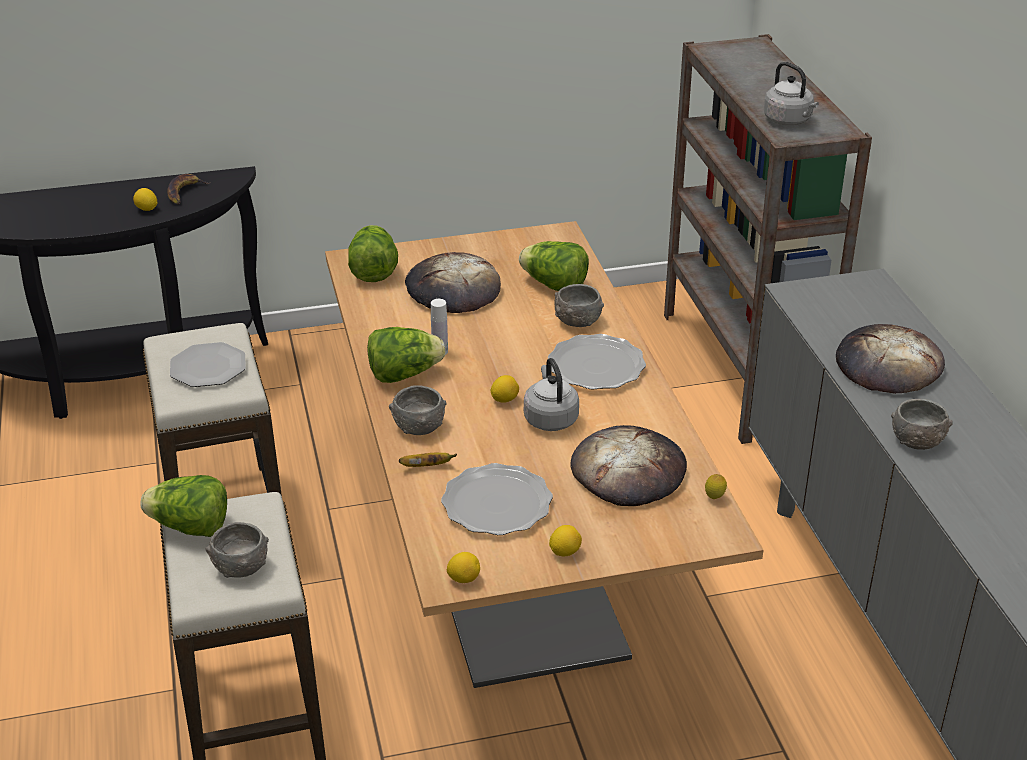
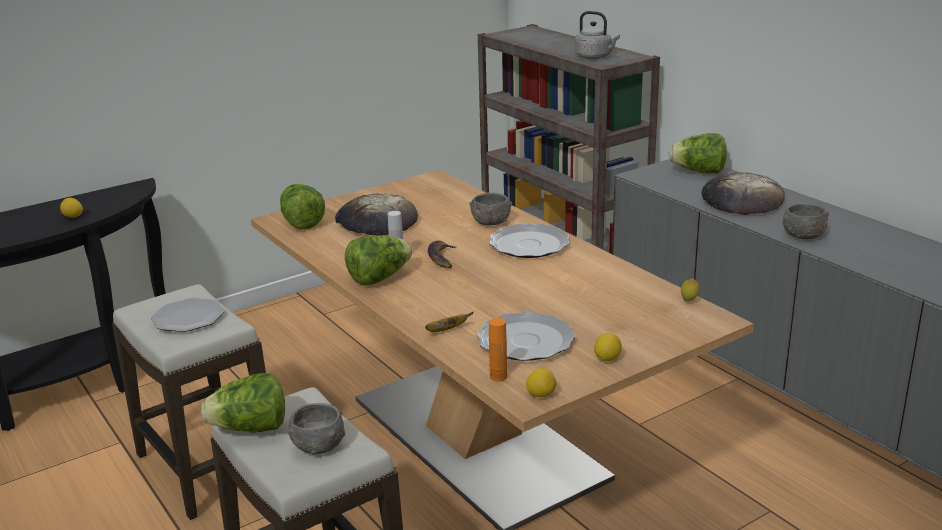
camera: 20 degrees left, 10 degrees down
(184, 192) = (101, 202): banana -> banana (442, 258)
(418, 426) = (418, 307): grey bowl -> none
(437, 543) = (498, 377): none -> orange bottle
(504, 399) = (475, 277): lemon -> none
(550, 418) = (521, 281): grey kettle -> none
(554, 285) = (455, 206): lettuce -> lettuce (699, 172)
(628, 471) = (610, 299): bread -> none

